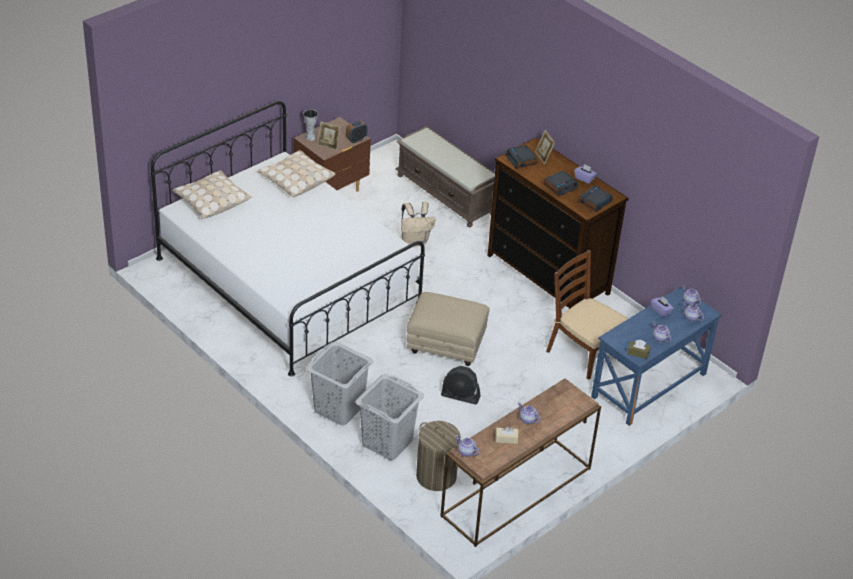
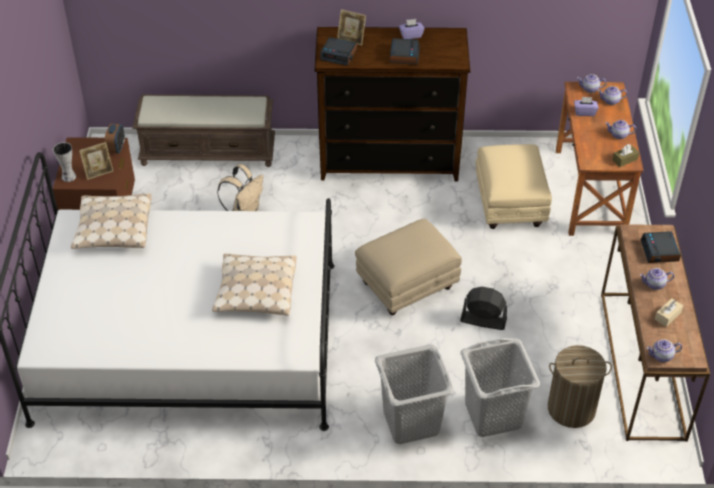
camera: 45 degrees left, 5 degrees up
(211, 201) = (61, 314): beige pillow -> beige pillow (255, 292)
(460, 396) = (483, 320): black fan -> black fan turned 135 degrees counterclockwise
(582, 353) = (509, 204): brown chair -> beige ottoman
(594, 202) = (449, 49): alarm clock -> alarm clock (660, 251)
(649, 386) = (590, 192): blue desk -> brown desk

